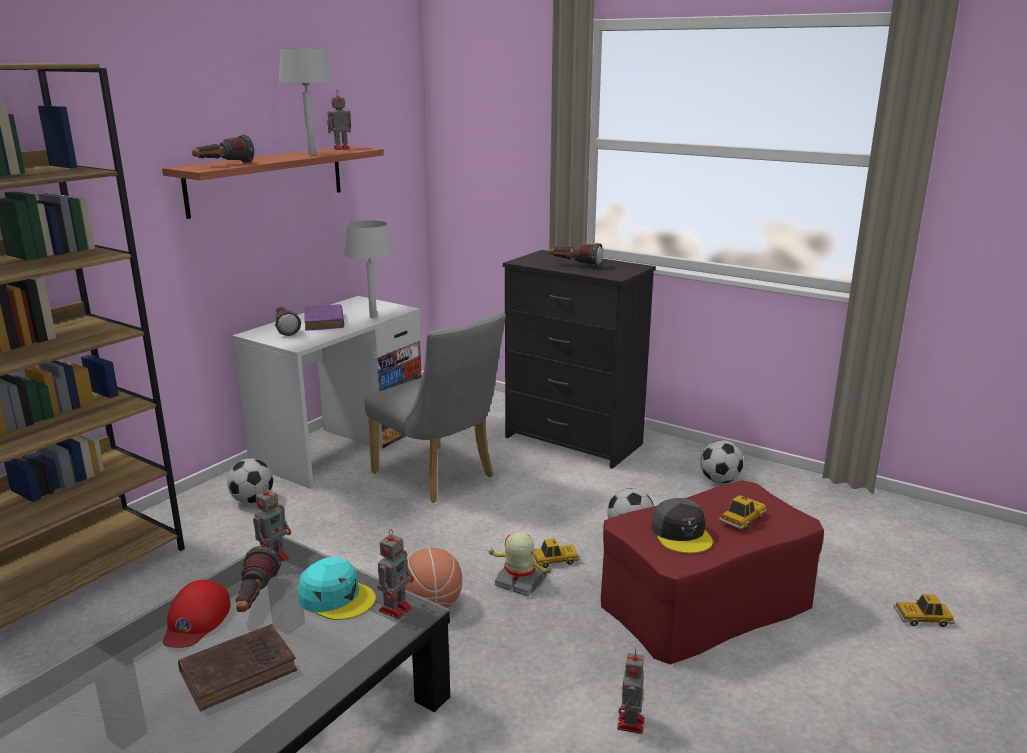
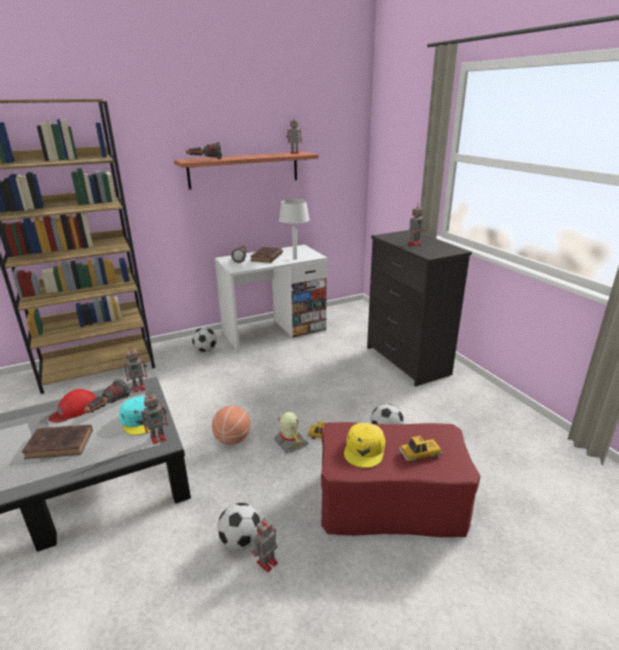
camera: 30 degrees right, 5 degrees up
(312, 154) = (268, 155): grey table lamp -> none
(324, 322) = (266, 257): purple book -> brown book
(439, 477) = (307, 363): grey chair -> none
(575, 265) = (414, 243): flashlight -> toy robot
(681, 534) = (364, 449): grey cap -> yellow cap
(719, 480) = (484, 416): football -> football (241, 541)
(922, 618) = (554, 584): toy car -> none

